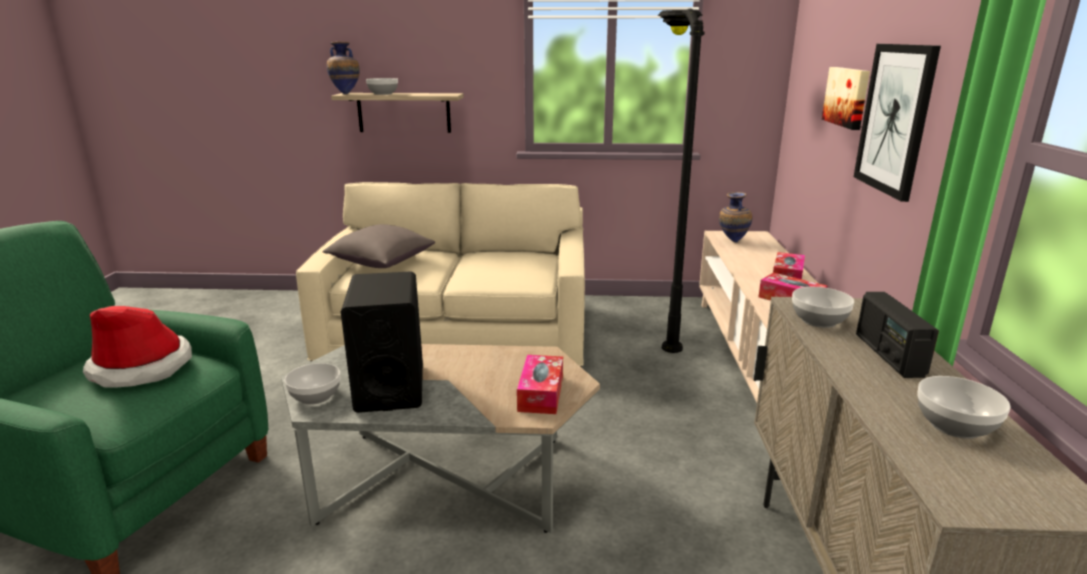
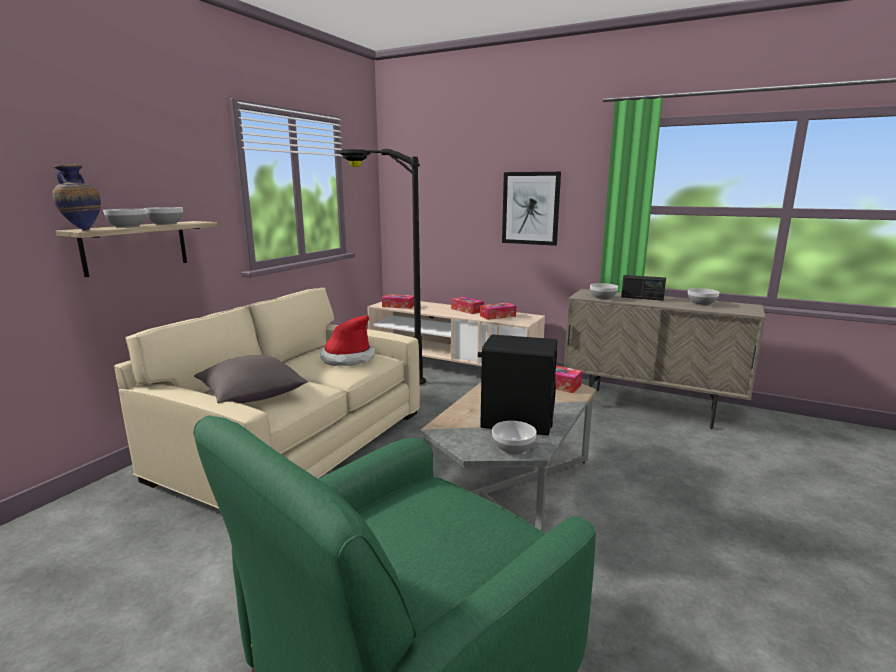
camera: 65 degrees left, 5 degrees down
(141, 368) = (425, 513): hat -> hat (347, 358)
(418, 94) = (165, 224): none -> bowl
(732, 242) = (398, 306): vase -> tissue box
(848, 97) = (473, 202): picture -> none

